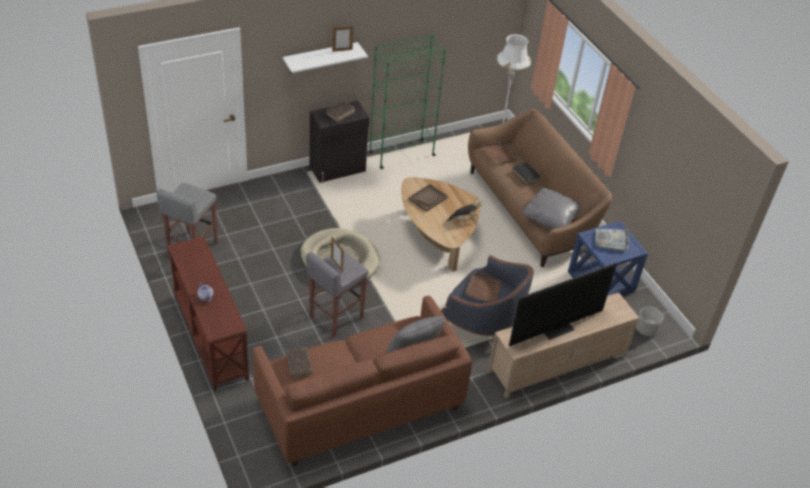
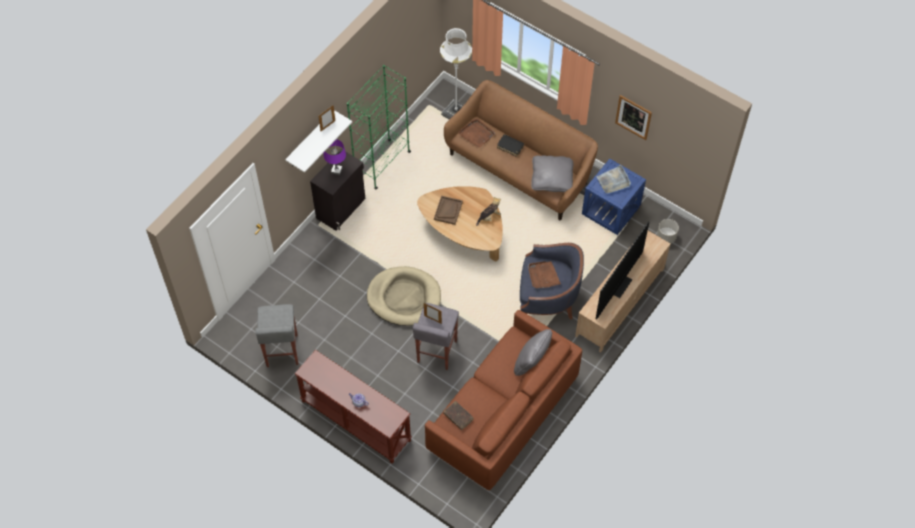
camera: 25 degrees left, 15 degrees up
(340, 113) = (336, 170): brown book -> purple table lamp
(658, 171) = (633, 117): none -> picture

